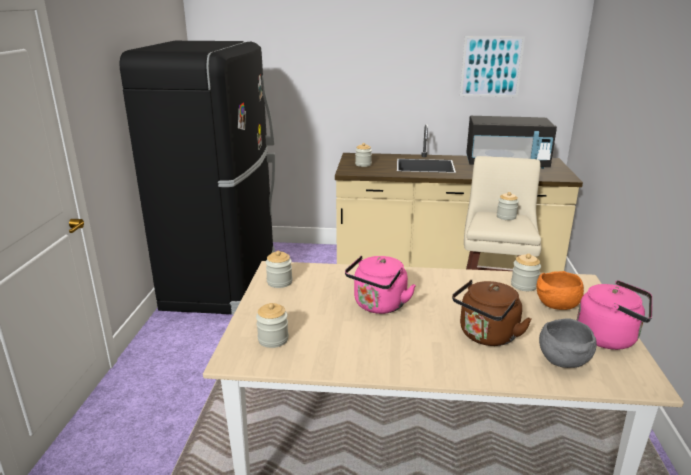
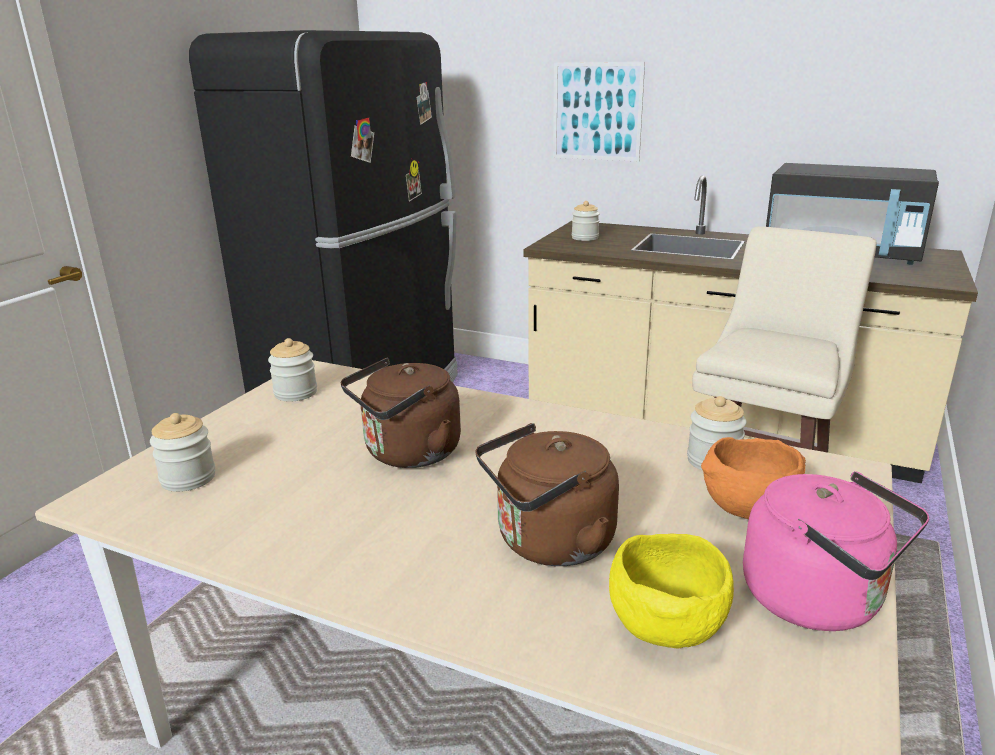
camera: 20 degrees right, 0 degrees up
(378, 306) = (408, 454): pink kettle -> brown kettle
(491, 67) = (834, 74): picture -> picture (597, 111)
(506, 217) = (788, 340): jar -> none
(562, 360) = (666, 626): grey bowl -> yellow bowl

